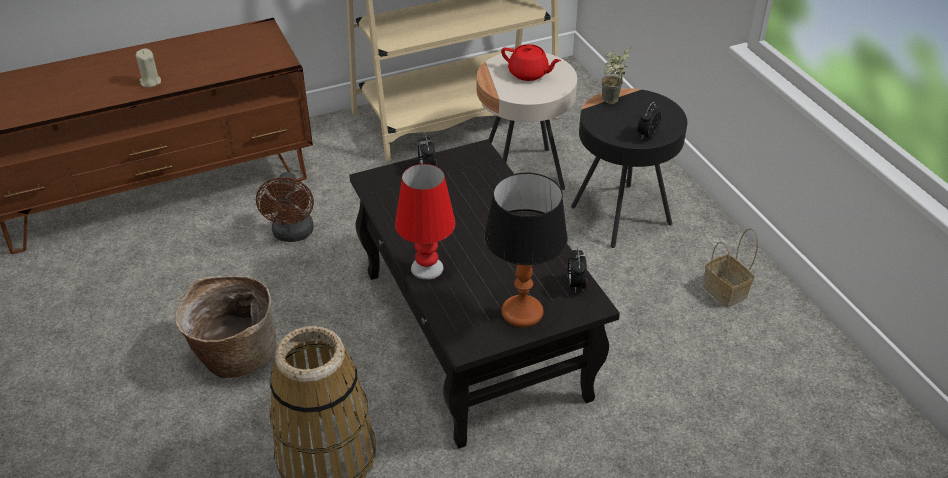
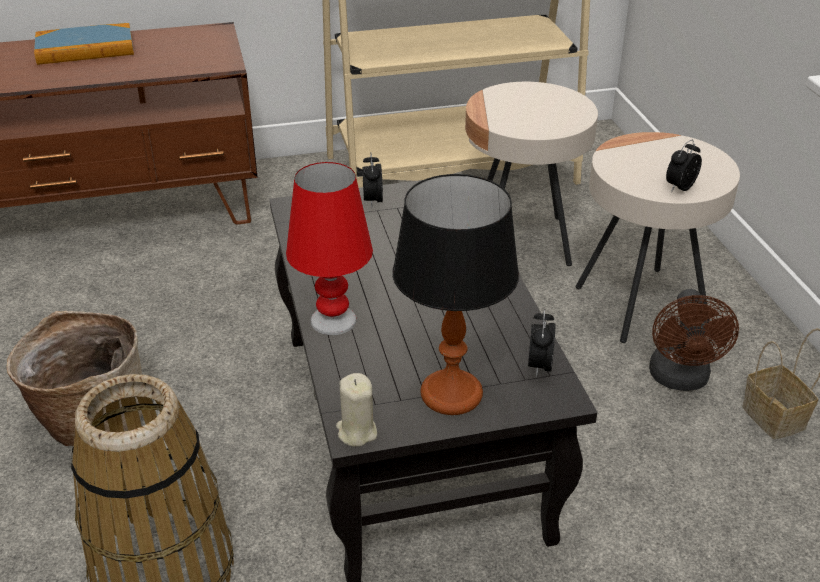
camera: 10 degrees right, 5 degrees down
(150, 82) = (59, 73): beige candle -> beige candle (356, 432)
(161, 56) = (85, 49): none -> book
(293, 234) = (213, 283): brown fan -> brown fan (680, 380)
(529, 74) = (535, 106): red teapot -> none
(610, 103) = (636, 146): potted plant -> none
(620, 215) = (640, 304): black side table -> beige side table

